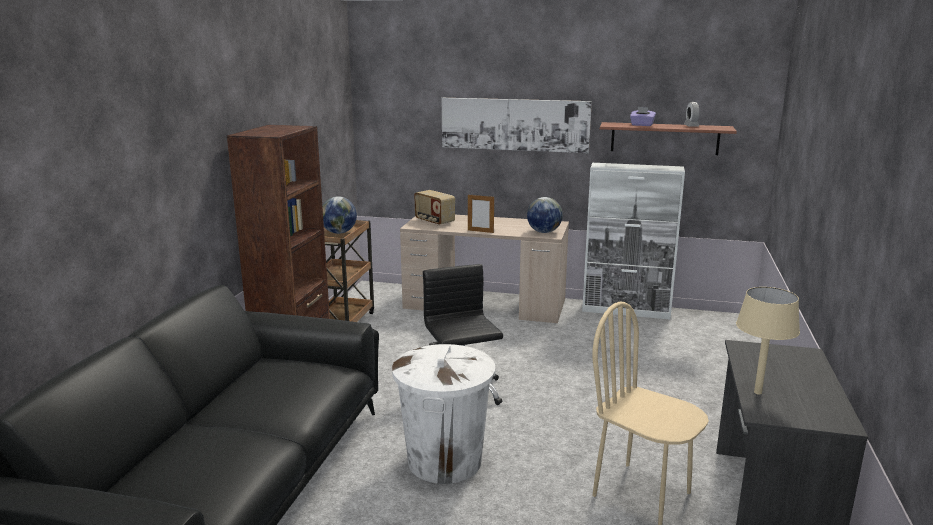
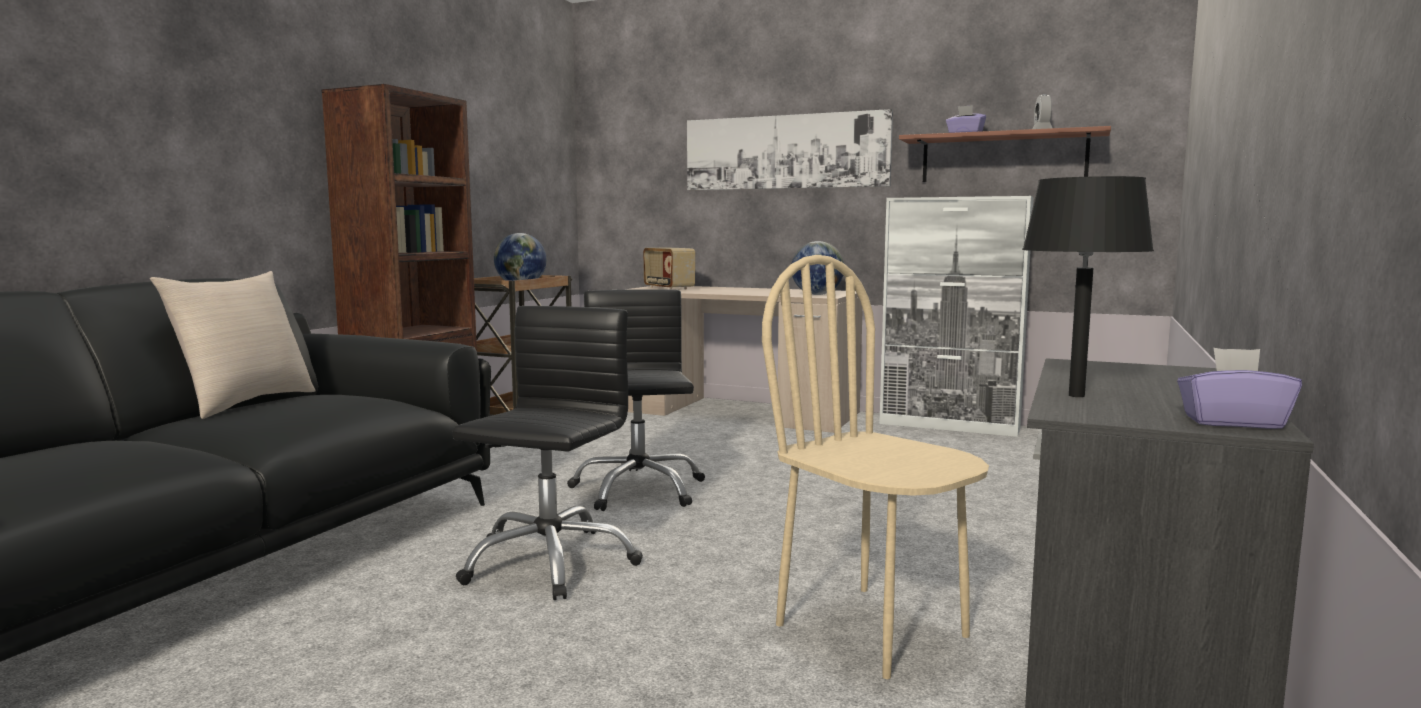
camera: 10 degrees right, 10 degrees down
(238, 379) = (244, 403): none -> beige pillow
(445, 461) = (549, 562): white trash can -> black office chair
(480, 231) = (724, 293): picture frame -> none
(758, 392) = (1077, 396): beige table lamp -> black table lamp
(832, 418) = (1232, 422): none -> purple tissue box

